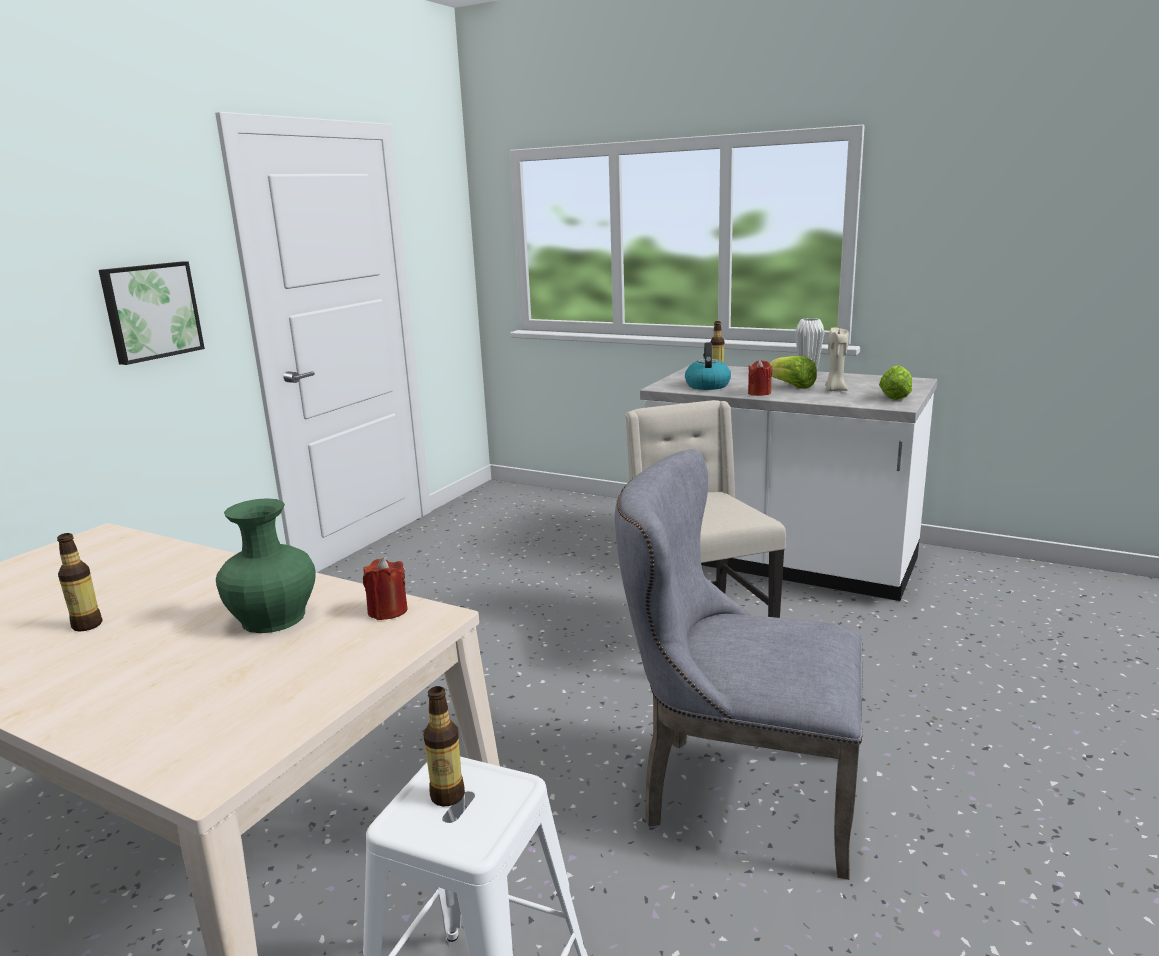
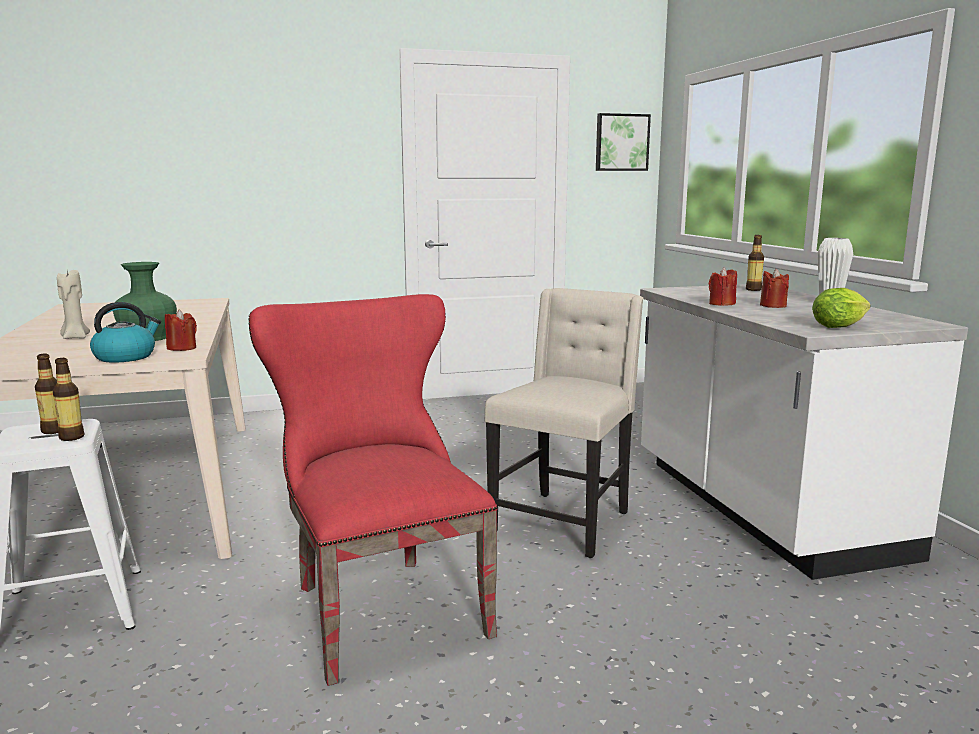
camera: 45 degrees right, 5 degrees down
(87, 625) = (106, 323): bottle -> bottle (71, 437)
(151, 311) = (323, 179): picture -> picture (621, 142)
(707, 385) = (702, 294): kettle -> kettle (126, 357)
(736, 793) = (379, 606): grey chair -> red chair
(791, 386) = (773, 305): lettuce -> red candle
(834, 390) = (802, 314): beige candle -> beige candle (75, 337)

